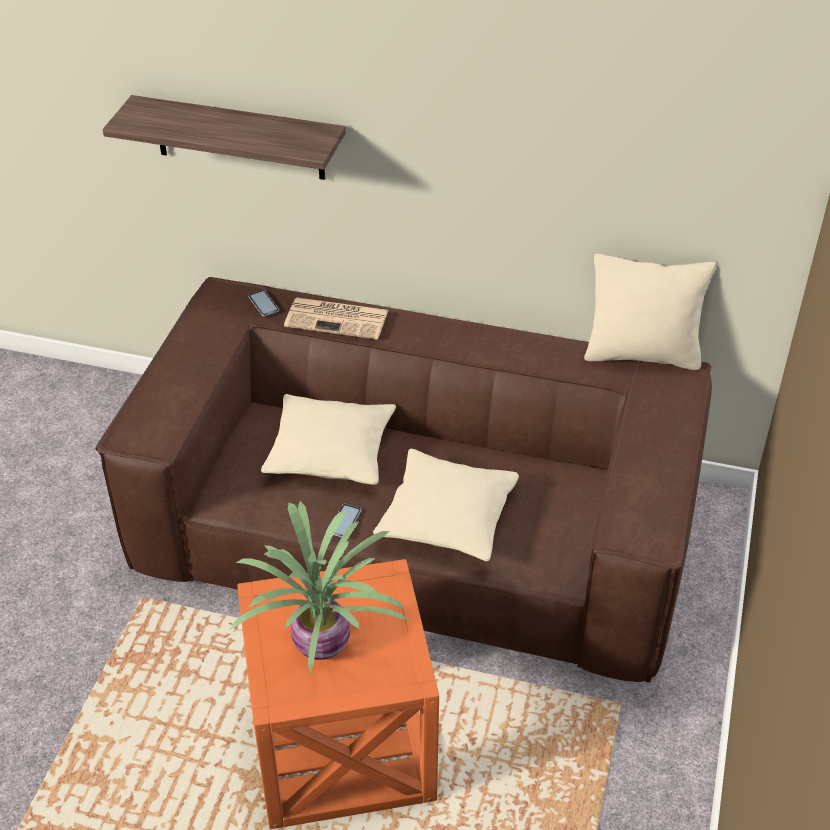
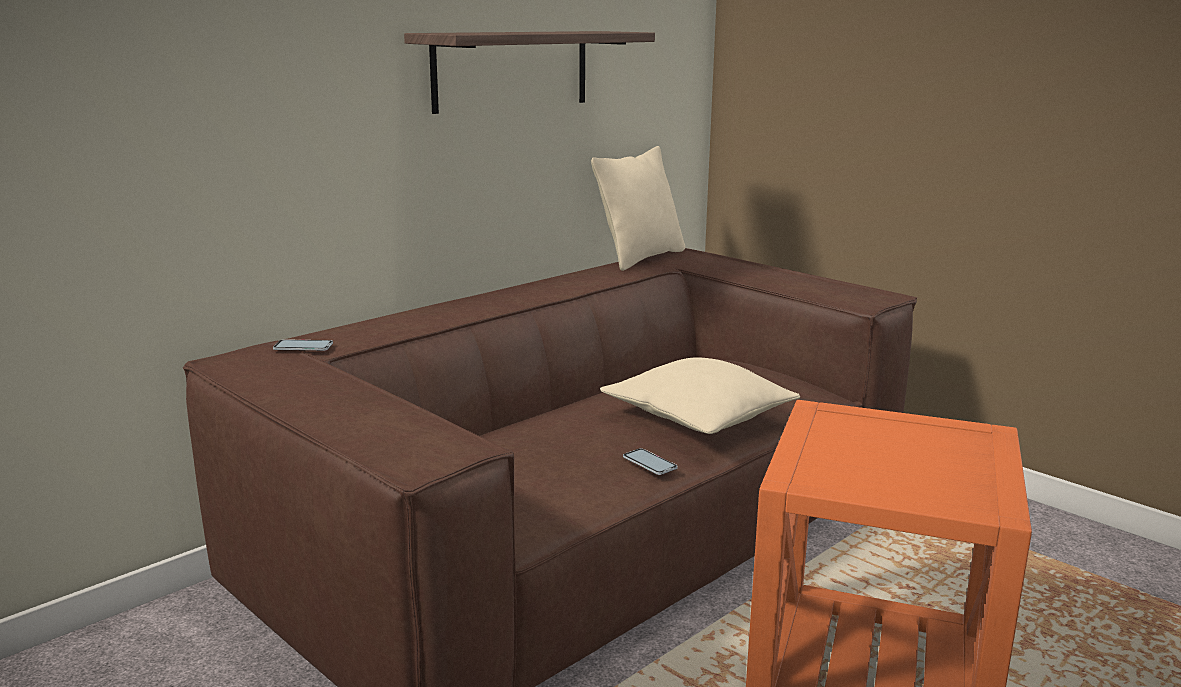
camera: 60 degrees left, 25 degrees down
(239, 138) = (208, 115): shelf -> shelf (512, 70)
(324, 642) = (900, 463): potted plant -> none
(330, 453) = (528, 444): beige pillow -> none
(338, 319) = (400, 325): newspaper -> none

